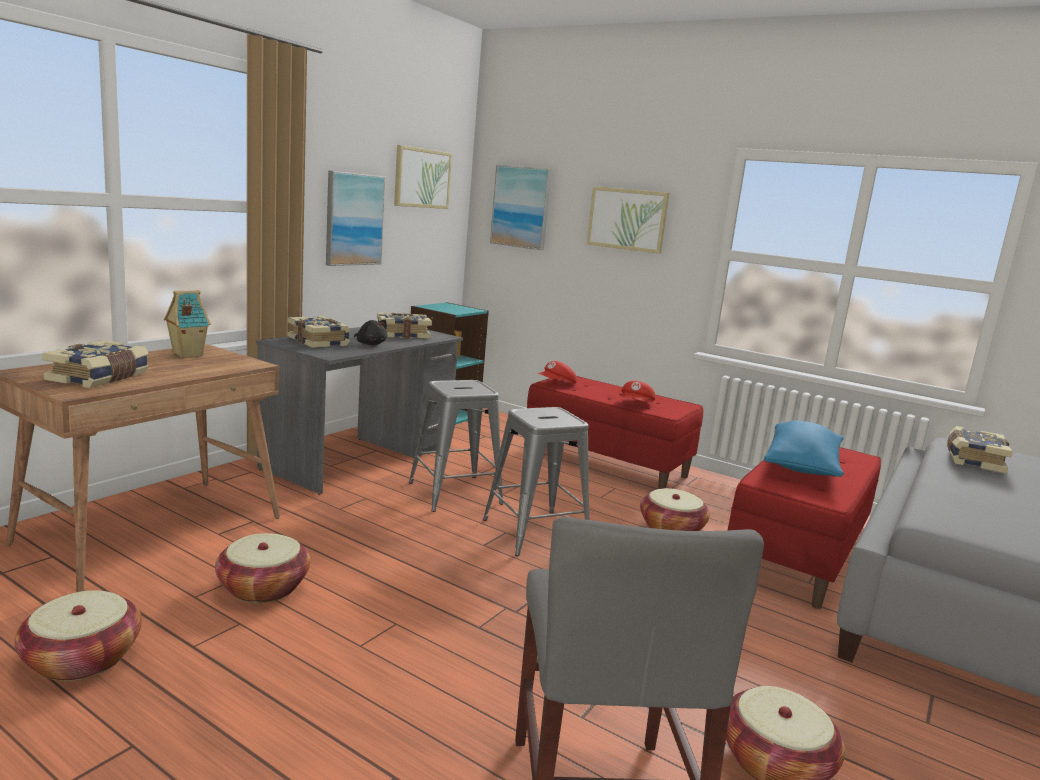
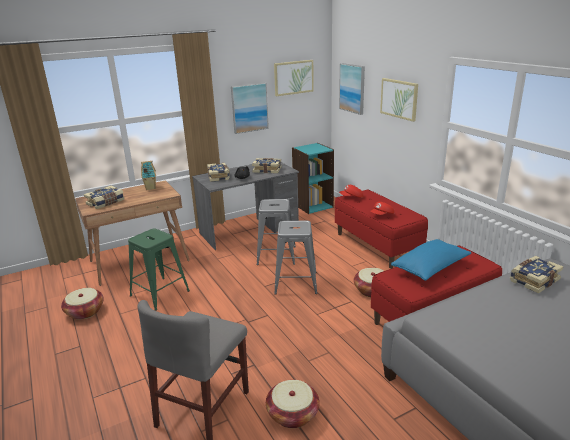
camera: 30 degrees right, 10 degrees up
(263, 588) = (159, 293): basket -> green stool

